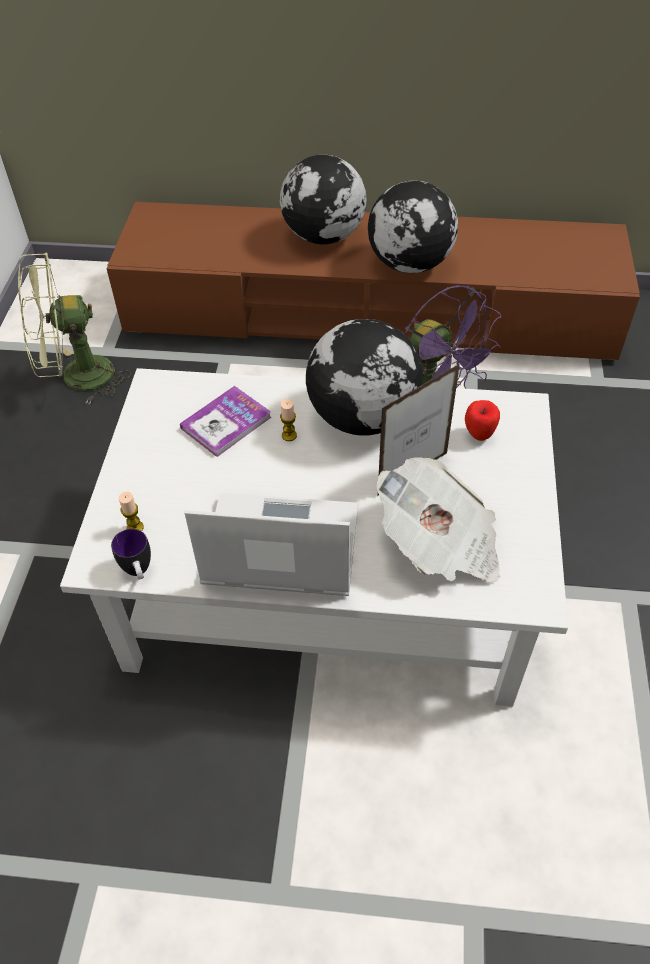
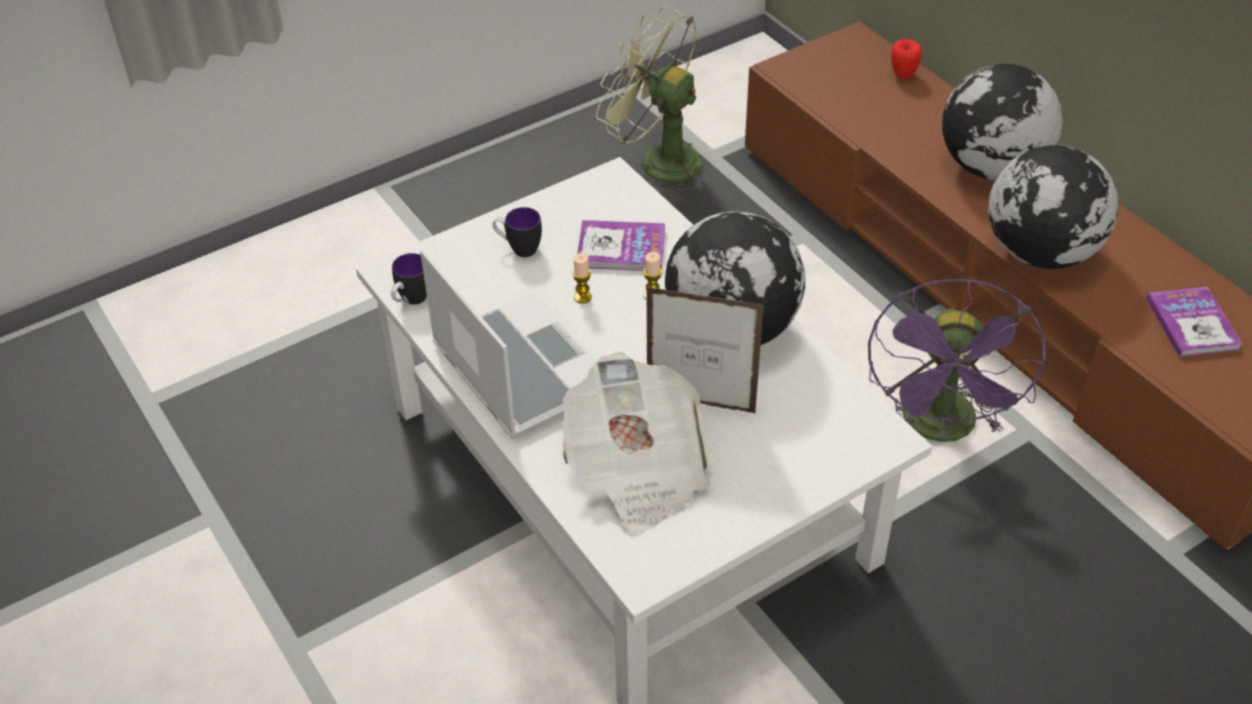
camera: 50 degrees right, 5 degrees down
(135, 527) = (451, 270): candle -> candle (582, 297)
(160, 476) = (518, 249): none -> mug
(479, 435) = (806, 424): apple -> apple (903, 75)
(520, 250) = (1192, 324): none -> book

